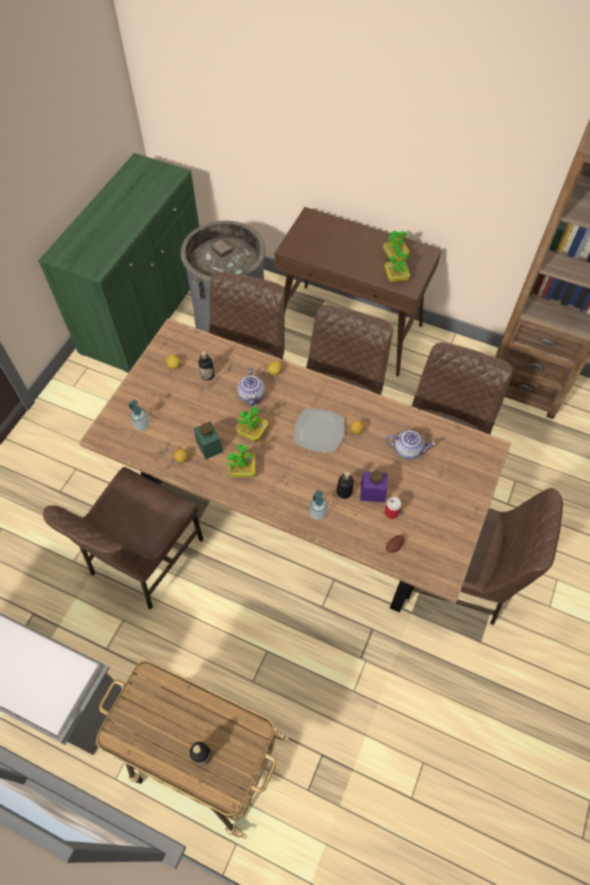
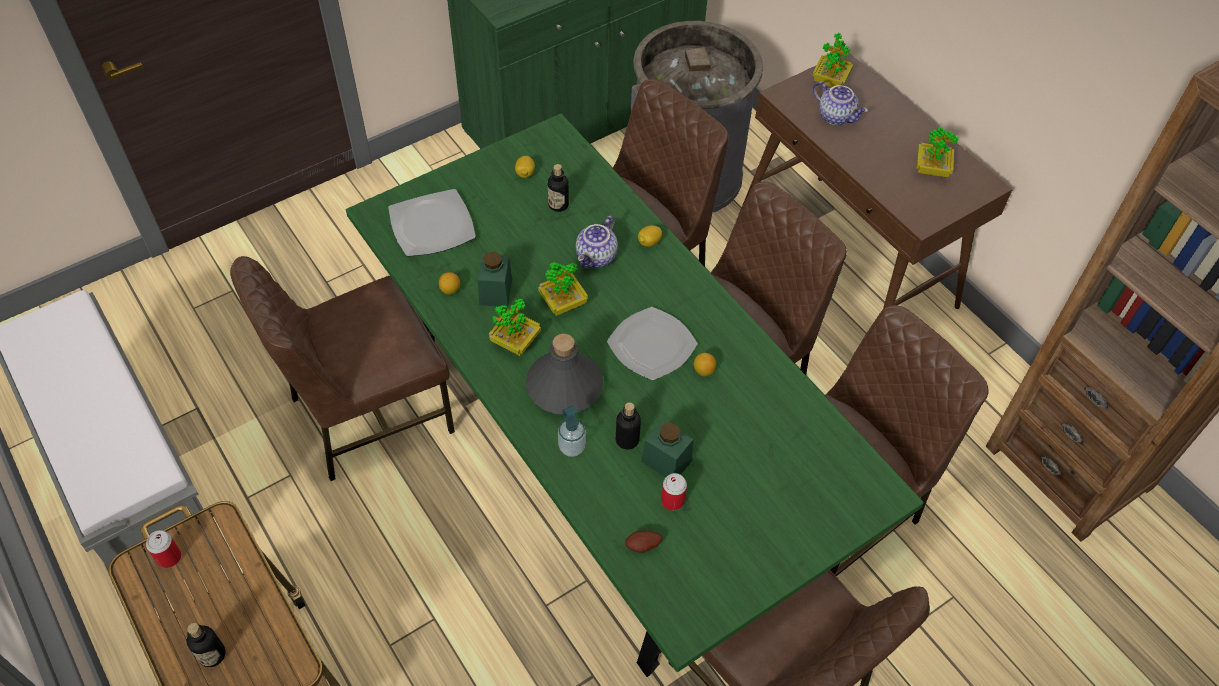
camera: 30 degrees right, 5 degrees down
(131, 716) = (169, 557): none -> can
(141, 425) = (432, 225): soap dispenser -> plate
(289, 481) = (564, 387): none -> grey bottle
(295, 501) = (606, 450): brown dining table -> green dining table
(373, 492) = (666, 461): purple jar -> green jar
(396, 277) = (911, 197): potted plant -> potted plant (830, 81)
(408, 449) = (758, 432): teapot -> teapot (836, 116)

